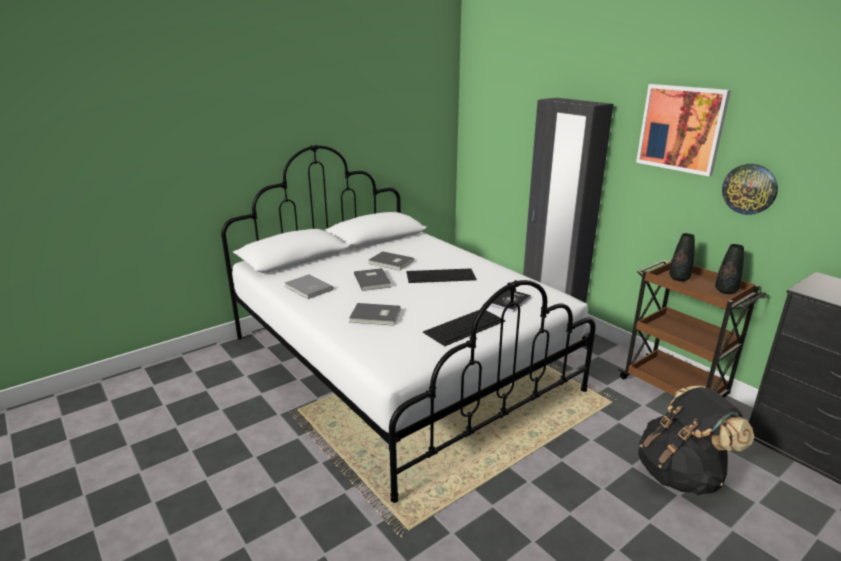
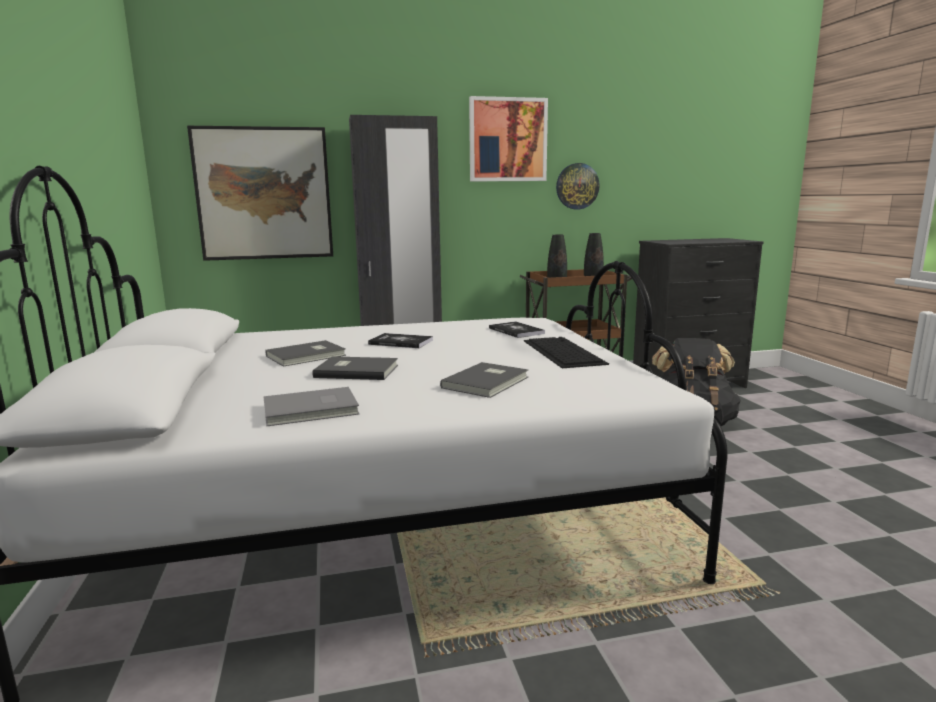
camera: 65 degrees left, 10 degrees down
(441, 275) = (401, 342): keyboard -> book
(505, 144) = (264, 194): none -> picture

